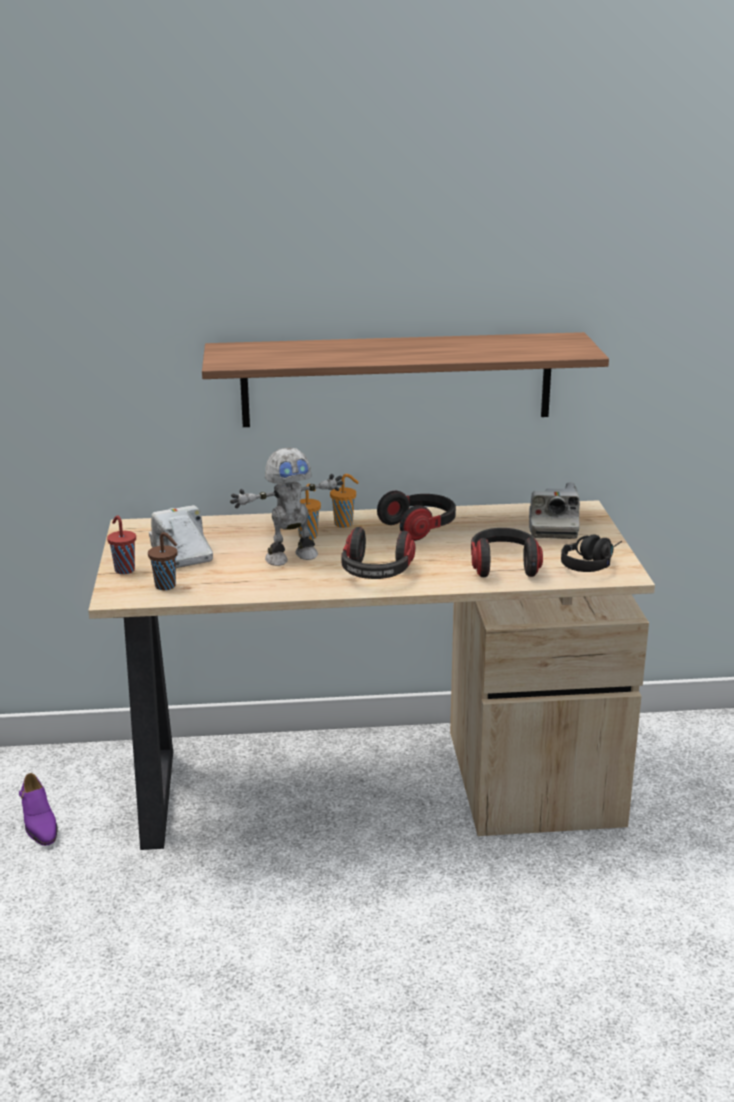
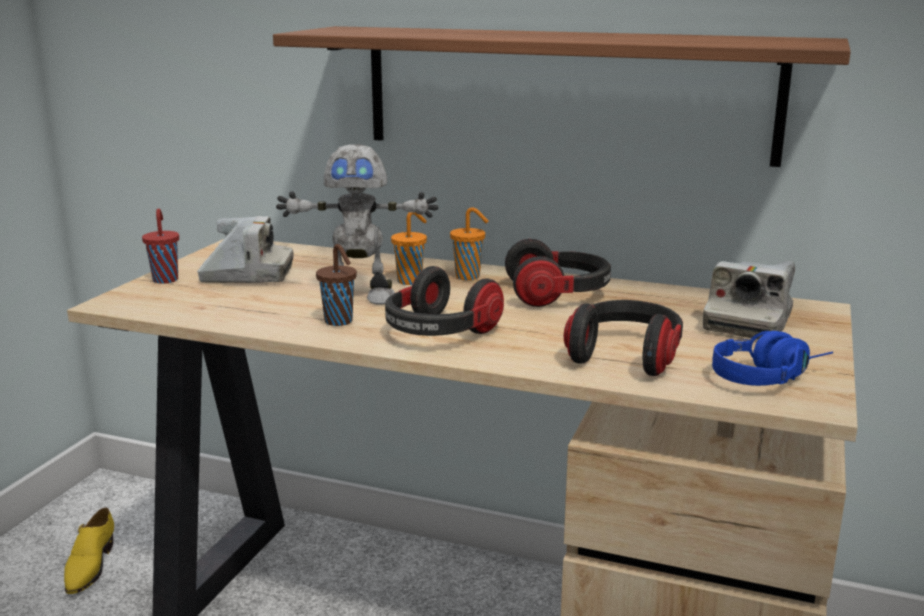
camera: 25 degrees right, 5 degrees down
(39, 823) = (89, 566): purple shoe -> yellow shoe
(166, 586) = (181, 302): brown cup -> brown cup (339, 322)
(181, 553) = (247, 275): camera -> camera turned 90 degrees clockwise
(592, 563) = (769, 377): black headphones -> blue headphones

